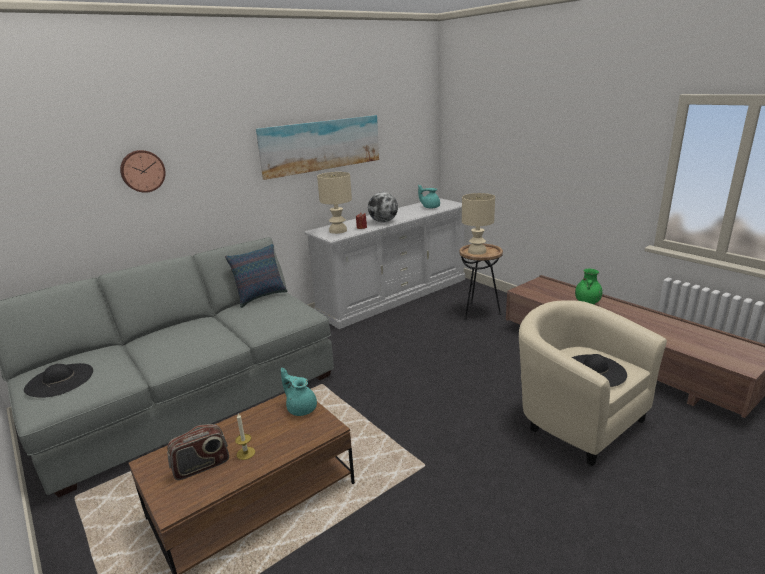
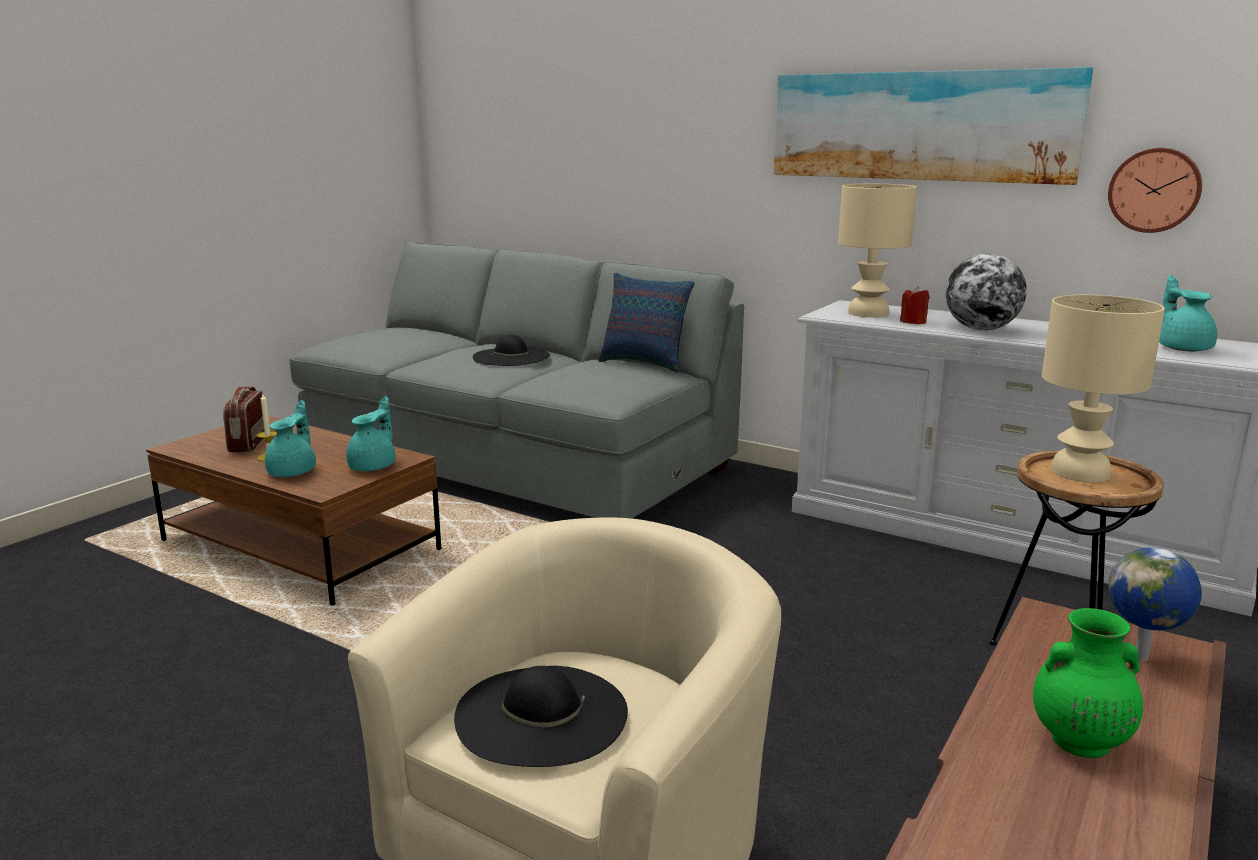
camera: 70 degrees right, 5 degrees down
(59, 380) = (374, 336): black hat -> black hat (511, 357)
(142, 171) = (605, 124): wall clock -> wall clock (1154, 190)
(201, 466) = (248, 443): radio -> radio turned 45 degrees clockwise
(286, 441) = (294, 472): none -> turquoise teapot
(546, 286) = (1142, 658): none -> globe

